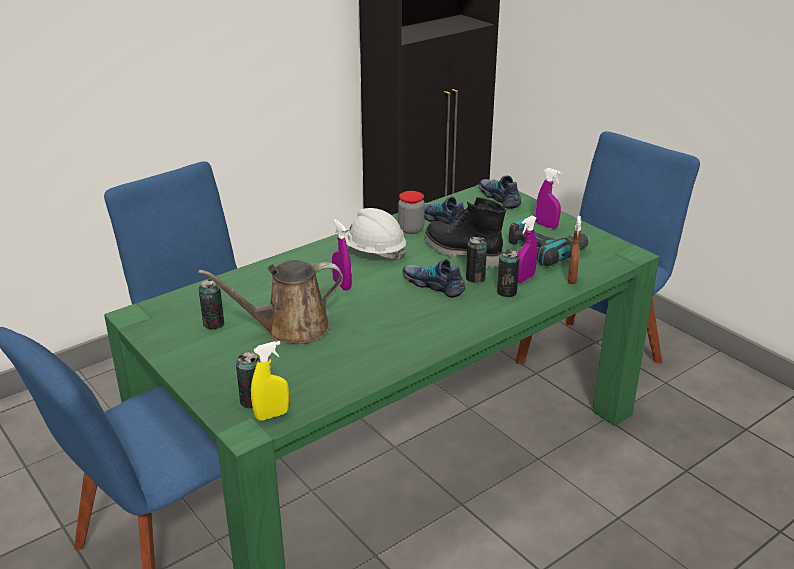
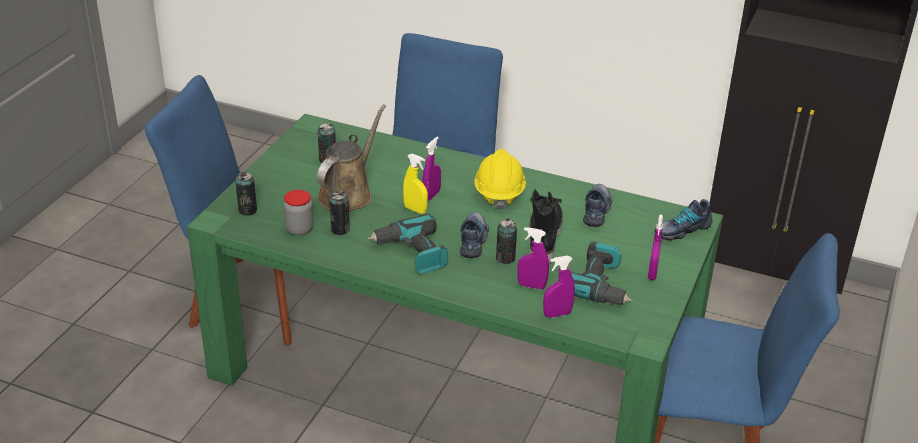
camera: 60 degrees right, 5 degrees up
(272, 415) = (237, 224): yellow spray bottle -> yellow spray bottle (415, 209)
(290, 329) = (348, 194): brown watering can -> brown watering can turned 75 degrees clockwise
(373, 252) = (499, 192): white hard hat -> yellow hard hat
(411, 229) = (561, 198): jar -> jar (299, 229)
(427, 321) = (412, 253): none -> power drill
(500, 198) = (682, 229): shoe -> shoe turned 150 degrees counterclockwise
(506, 292) = (497, 282): can -> can (340, 230)
(572, 279) = (557, 314): brown spray bottle -> purple spray bottle

